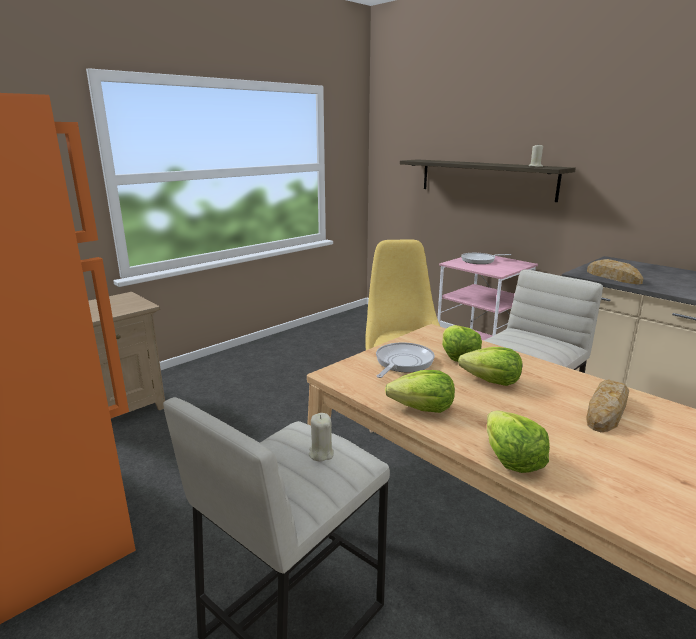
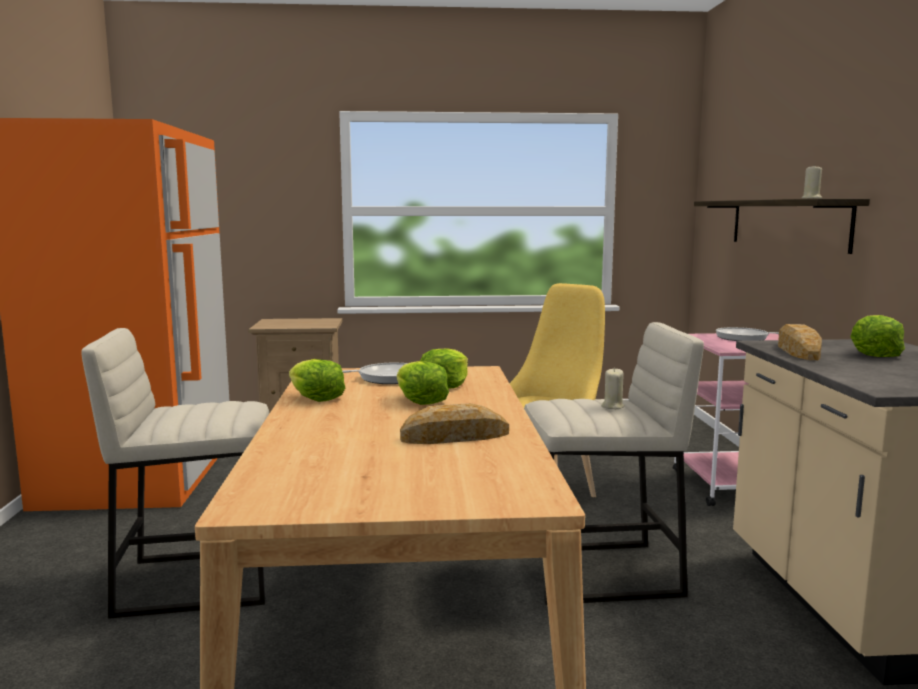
camera: 40 degrees right, 10 degrees down
(321, 453) = (218, 411): beige candle -> beige candle (612, 406)
(511, 459) = (286, 430): lettuce -> lettuce (874, 354)

